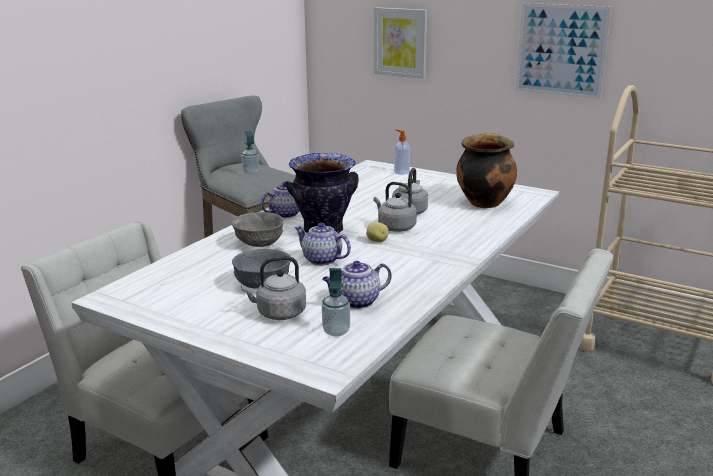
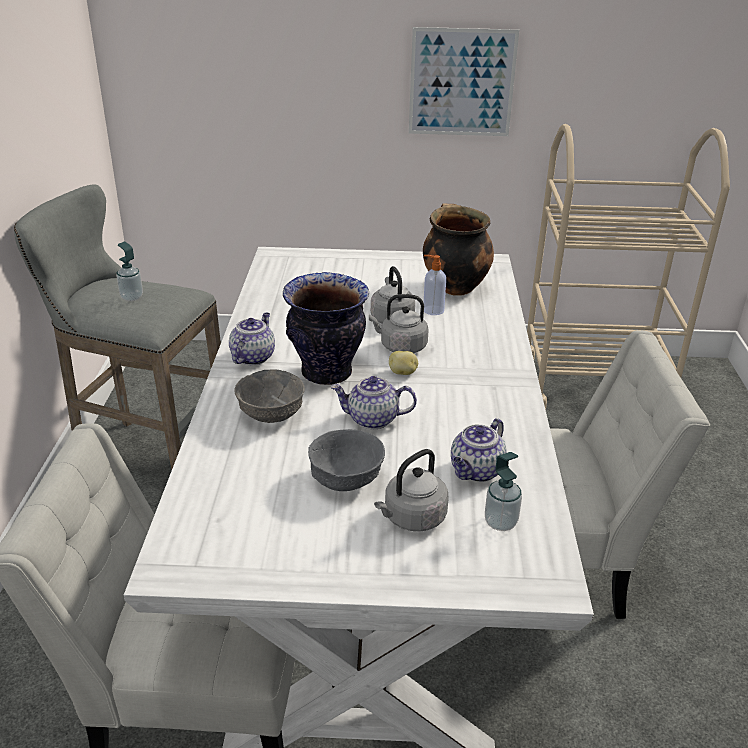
camera: 30 degrees left, 10 degrees up
(400, 42) = (250, 82): picture -> none
(401, 172) = (320, 259): soap dispenser -> soap dispenser (432, 310)

